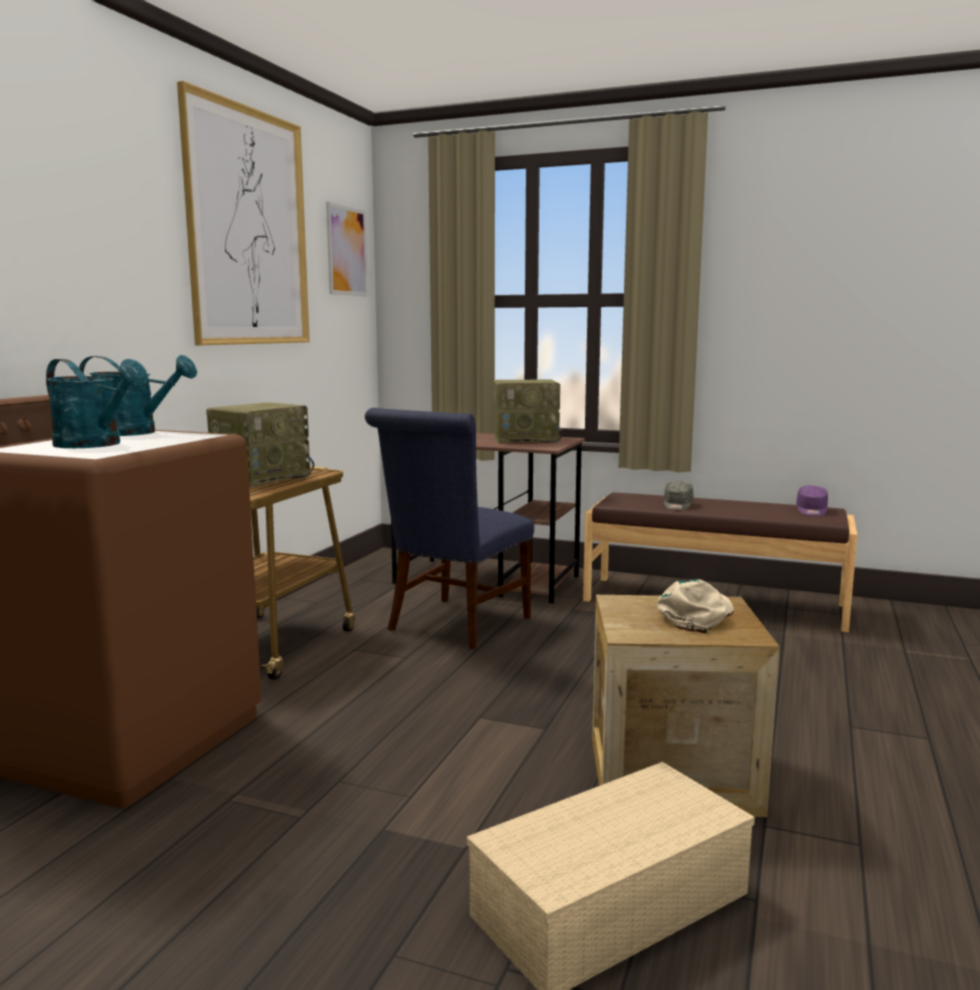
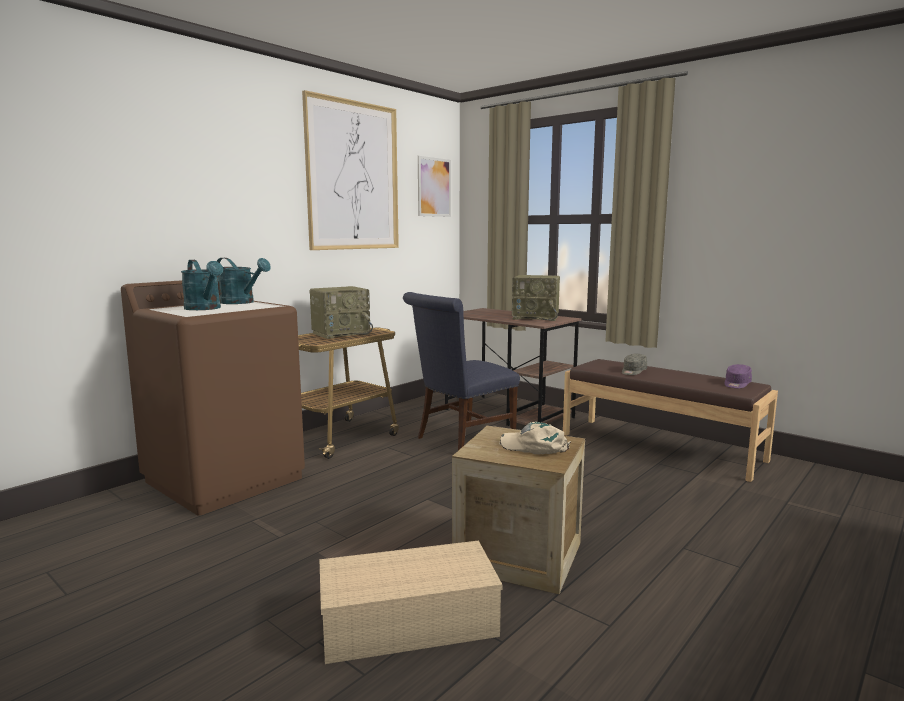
camera: 20 degrees right, 0 degrees up
(697, 615) = (534, 446): beige cap -> beige cap turned 120 degrees counterclockwise

